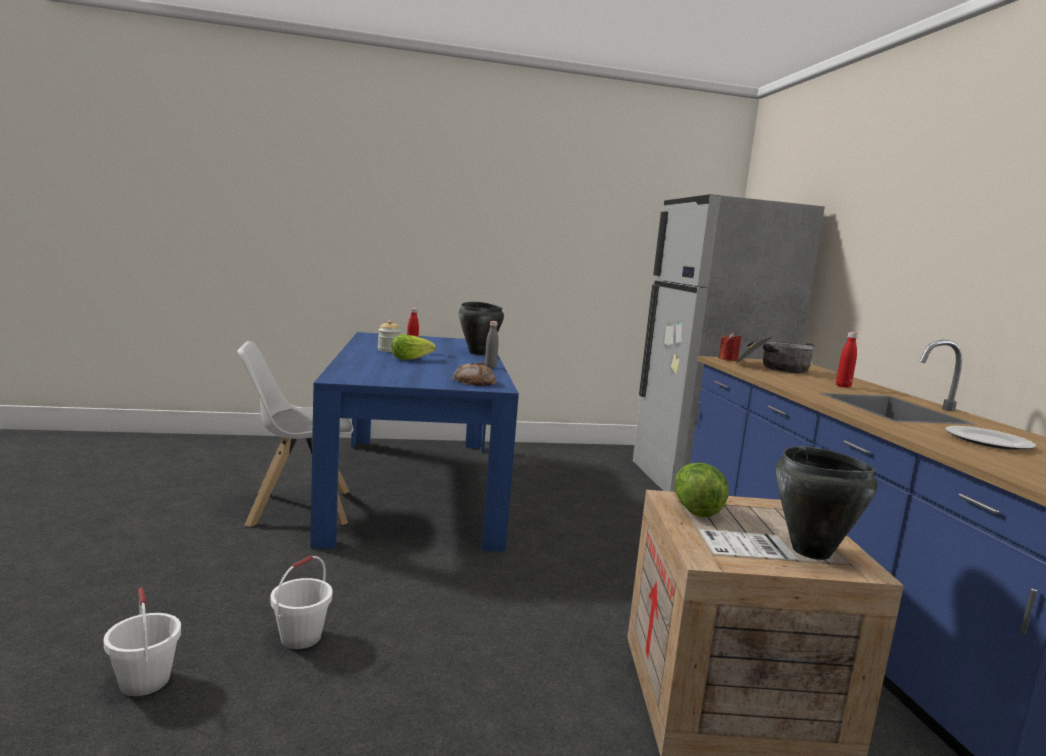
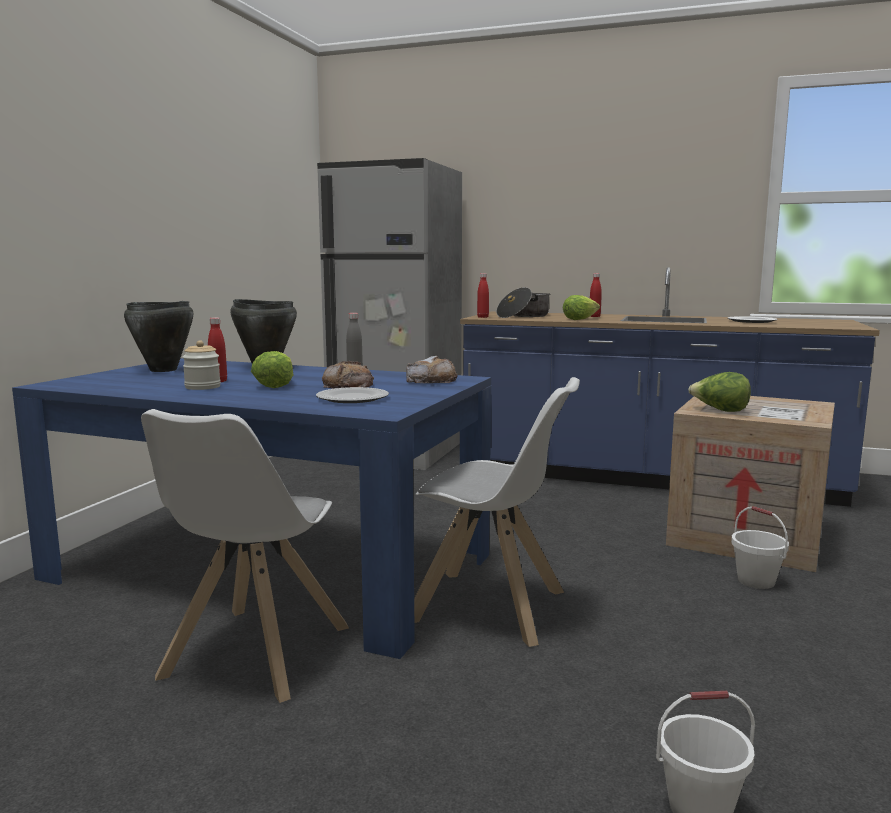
camera: 60 degrees left, 0 degrees up
(301, 637) = (625, 689): white bucket -> white bucket (756, 581)
(381, 372) = (352, 398): none -> plate
(406, 567) = (492, 608): none -> chair
(428, 369) = (348, 385): none -> bread
(728, 359) = (483, 317): red candle -> red bottle
(790, 381) = (579, 319): none -> lettuce
(811, 551) = (791, 405): black cooking pot -> black cooking pot (163, 370)

